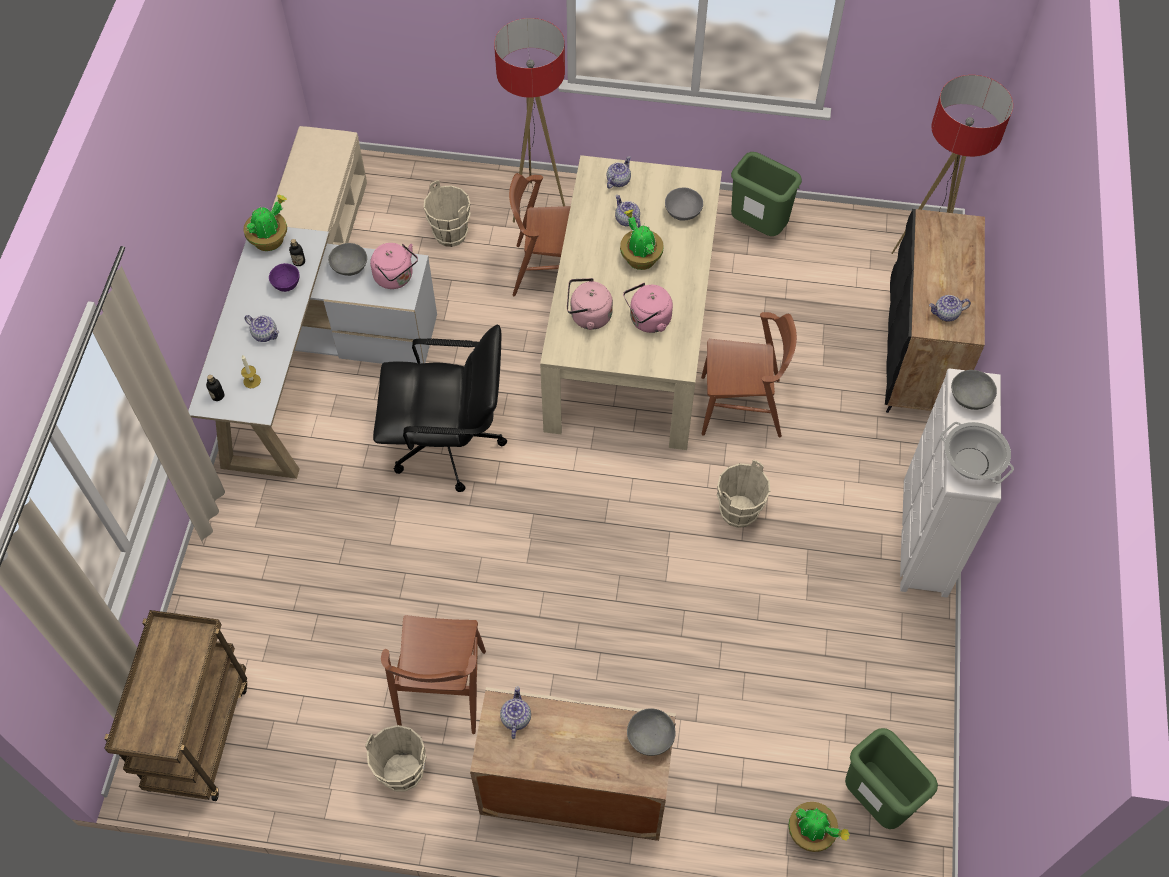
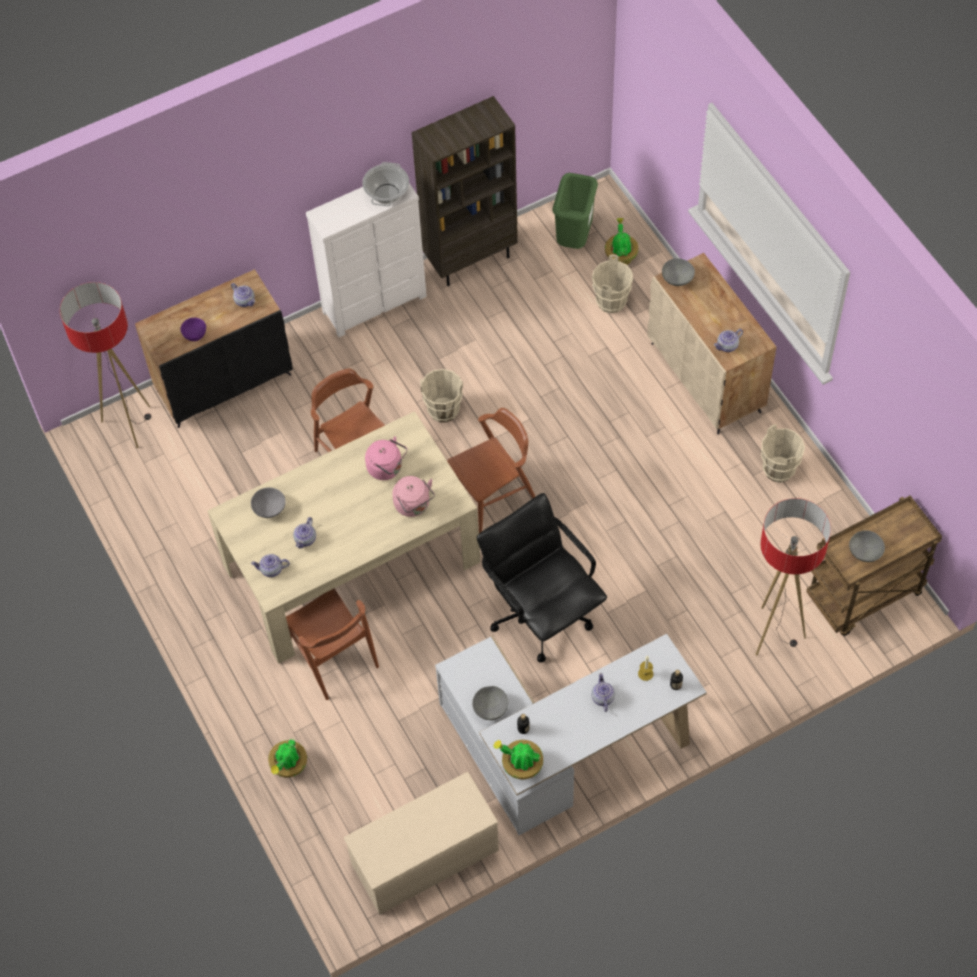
camera: 125 degrees left, 0 degrees up
(286, 285) = (551, 719): purple bowl -> purple bowl (195, 335)
(396, 278) = (473, 670): pink kettle -> none
(441, 689) = (711, 487): brown chair -> brown chair (492, 496)
(450, 234) = (355, 755): beige bucket -> beige bucket (611, 302)
(536, 206) = (275, 715): floor lamp -> floor lamp (774, 633)
(640, 257) = (334, 508): potted plant -> potted plant (288, 766)
(758, 227) = (178, 546): green trash can -> none
(923, 669) = (470, 259): none -> brown bookcase
(970, 398) = (338, 217): grey bowl -> grey bowl (865, 552)

